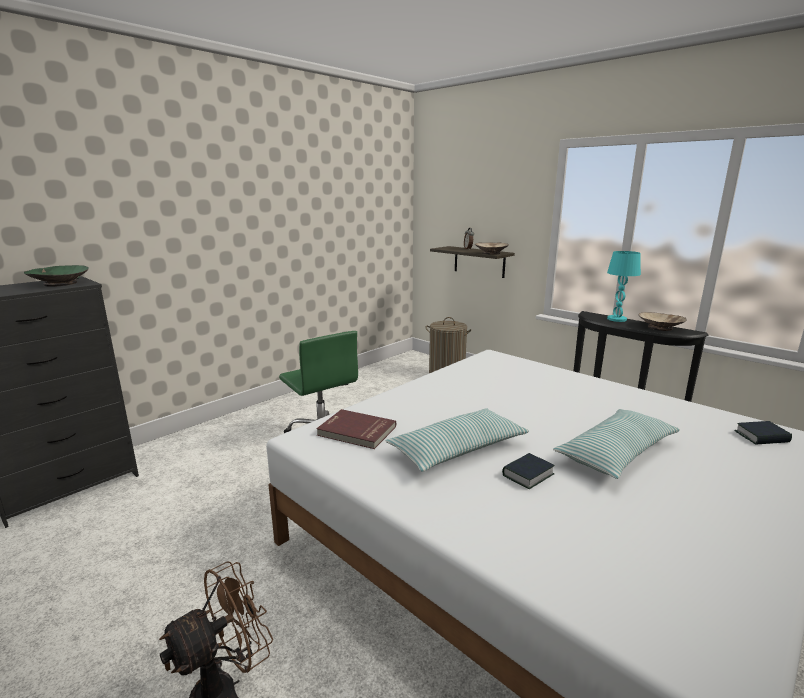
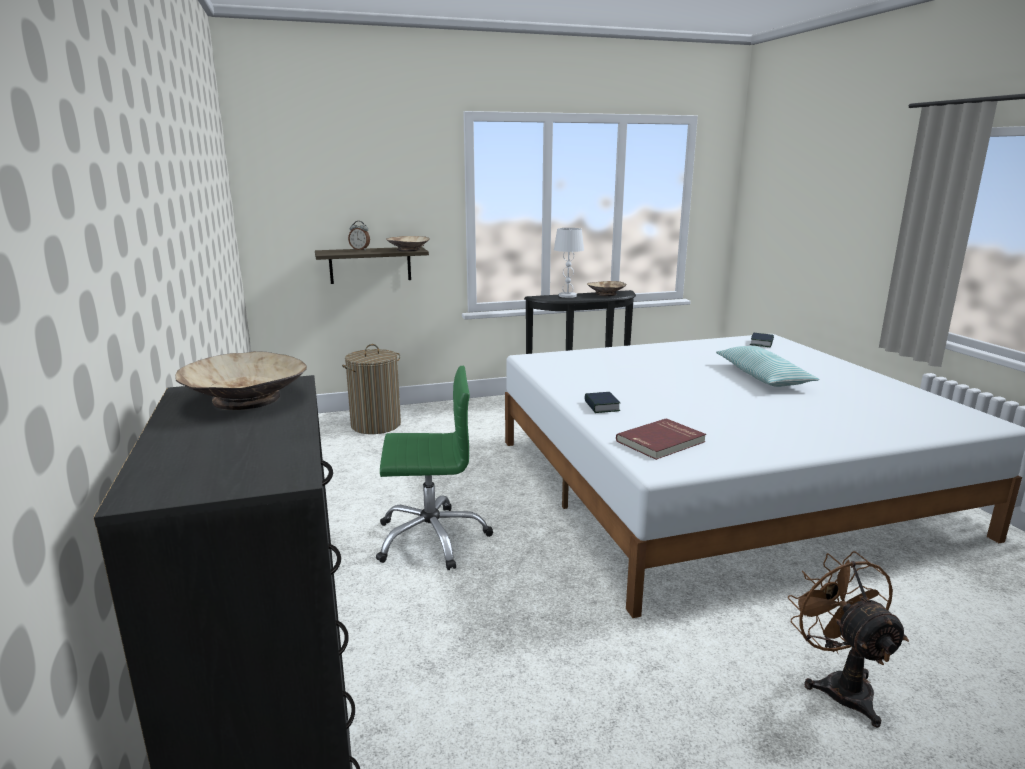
camera: 60 degrees left, 0 degrees up
(60, 283) = (246, 399): green bowl -> beige bowl
(457, 450) = (728, 415): pillow -> none
(527, 475) = (781, 405): book -> book (601, 406)
(616, 319) = (567, 296): turquoise table lamp -> white table lamp

